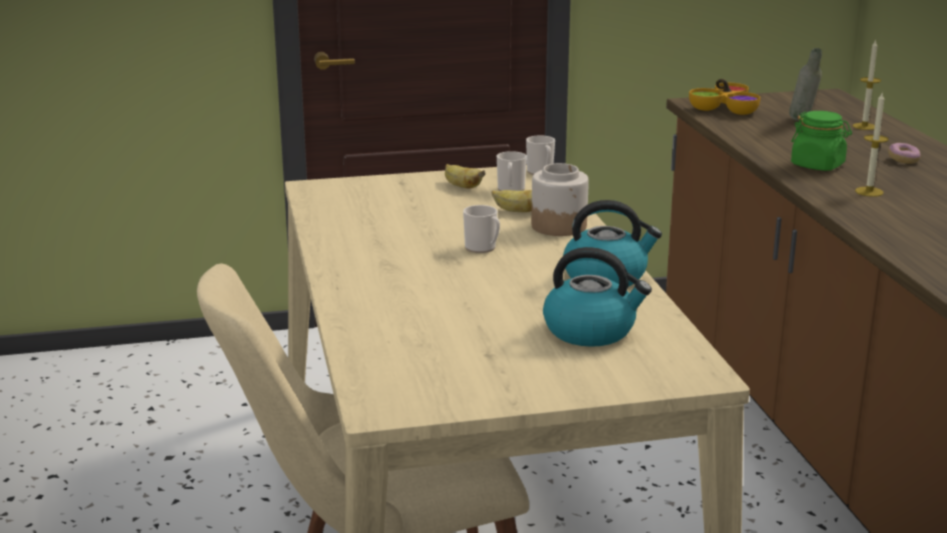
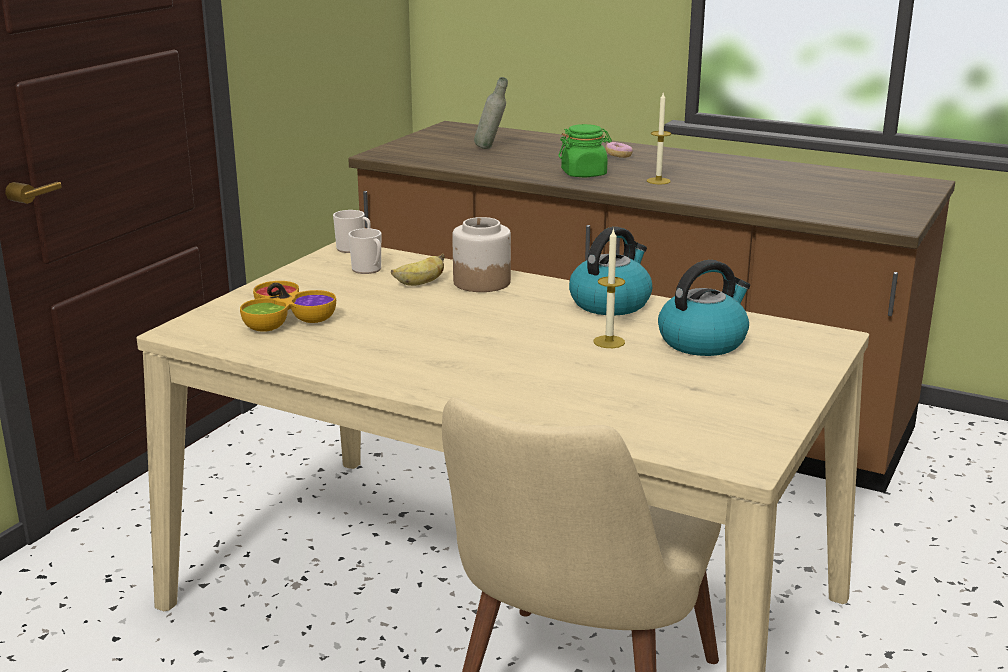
camera: 50 degrees left, 0 degrees up
(461, 186) = (321, 281): banana -> none
(483, 248) = (475, 319): mug -> none
(725, 108) = (414, 153): bowl -> bowl (285, 319)
(864, 126) = (536, 141): candle -> candle (609, 342)

